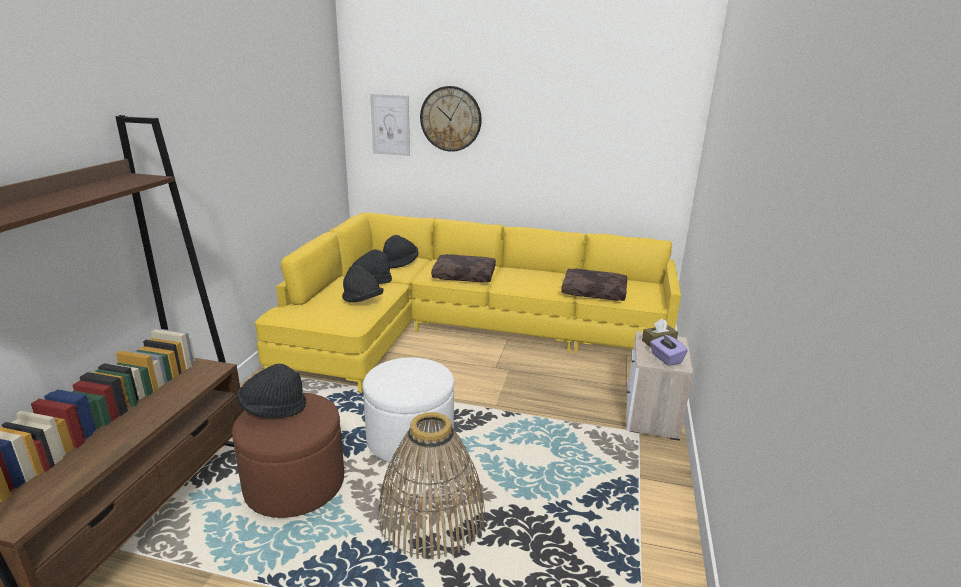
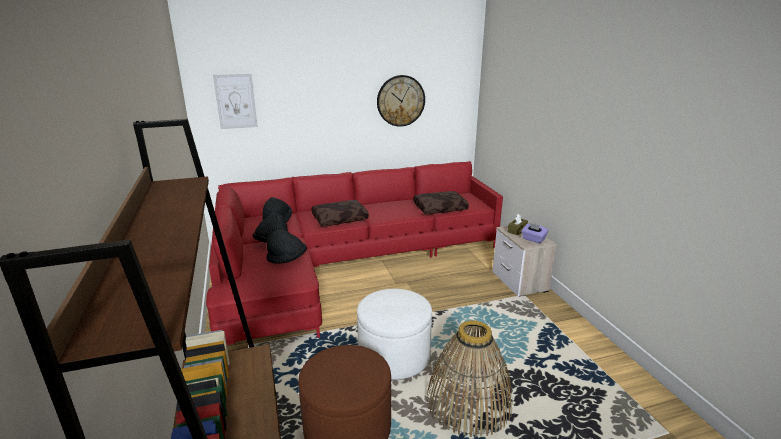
camera: 30 degrees left, 0 degrees up
(273, 409) = (326, 370): black hat -> none
(451, 119) = (293, 90): wall clock -> wall clock (400, 101)
(460, 331) = (342, 265): yellow sofa -> red sofa

